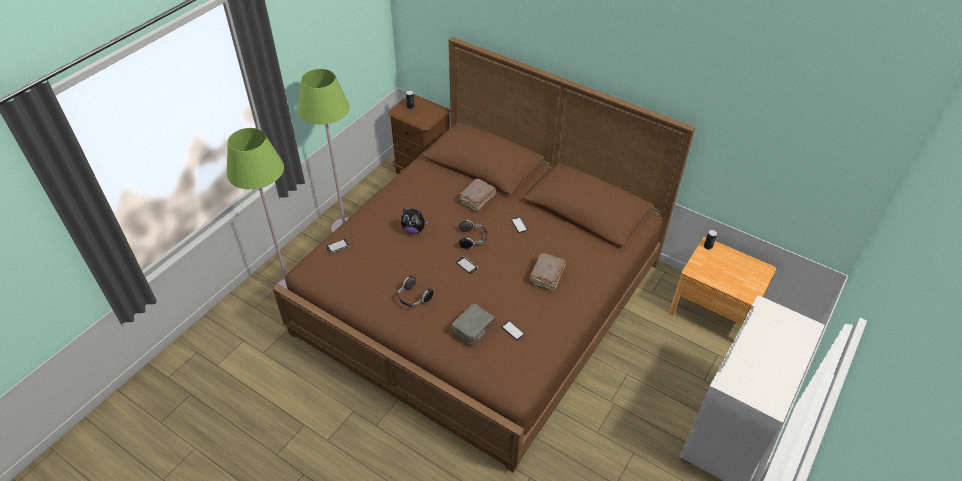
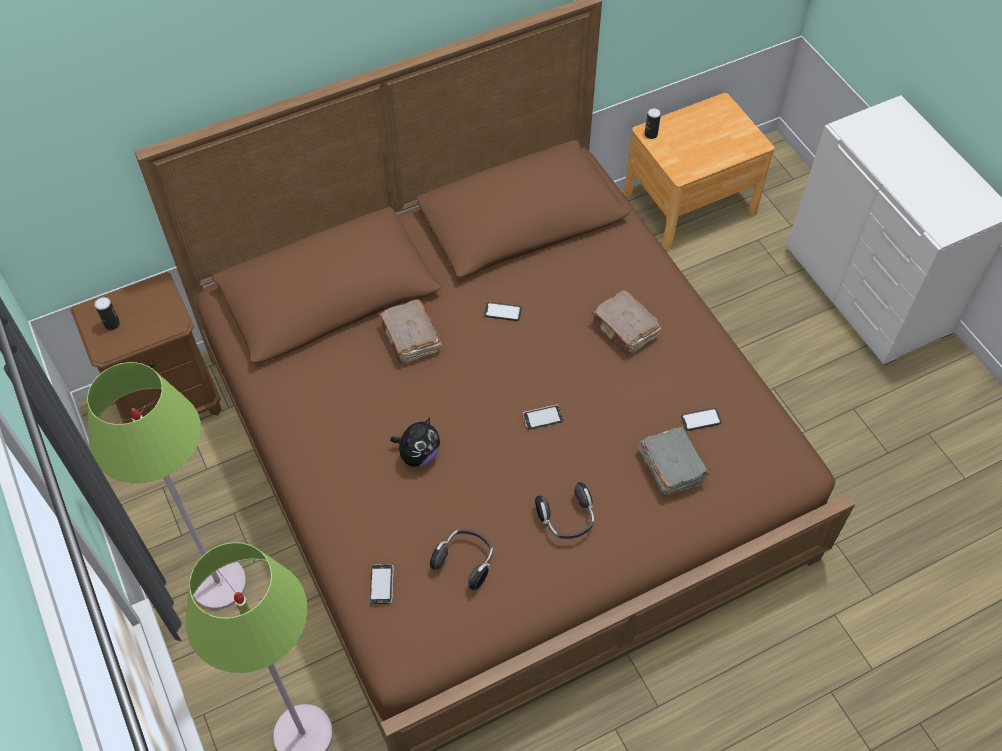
camera: 60 degrees left, 10 degrees up
(473, 239) = (494, 384): headphones -> headphones (465, 561)

